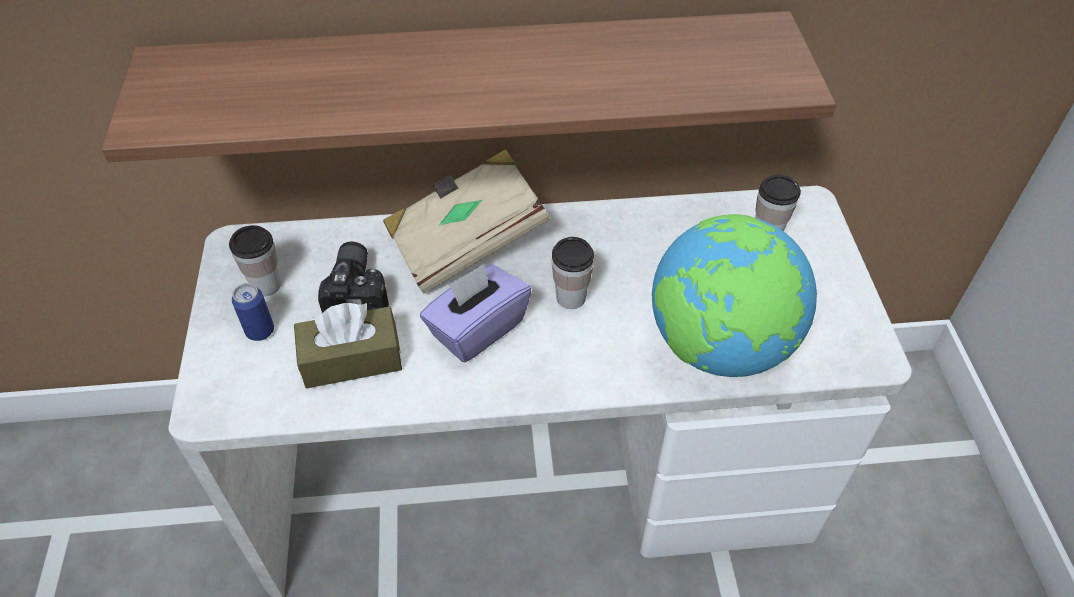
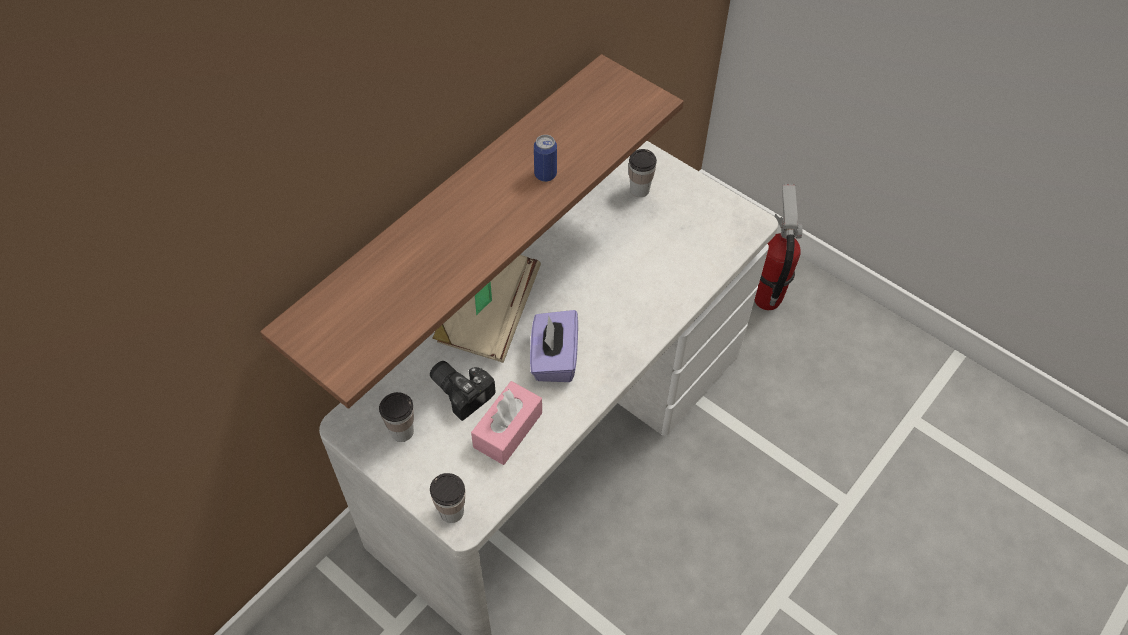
camera: 45 degrees left, 5 degrees up
(260, 331) = (435, 458): can -> can (545, 174)
(351, 359) = (508, 430): brown tissue box -> pink tissue box
(571, 297) = (581, 303): cup -> cup (451, 511)
(719, 346) = (681, 272): globe -> none
(909, 511) = (767, 298): none -> fire extinguisher

